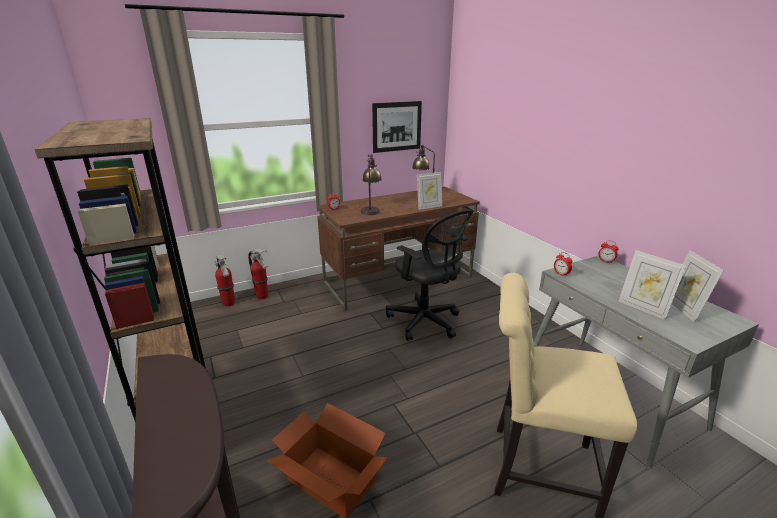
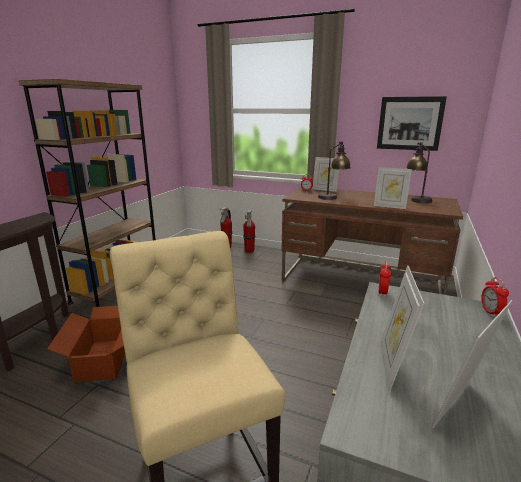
camera: 50 degrees right, 5 degrees down
(347, 204) = (325, 190): none -> picture frame
(426, 322) = (326, 319): black office chair -> none

